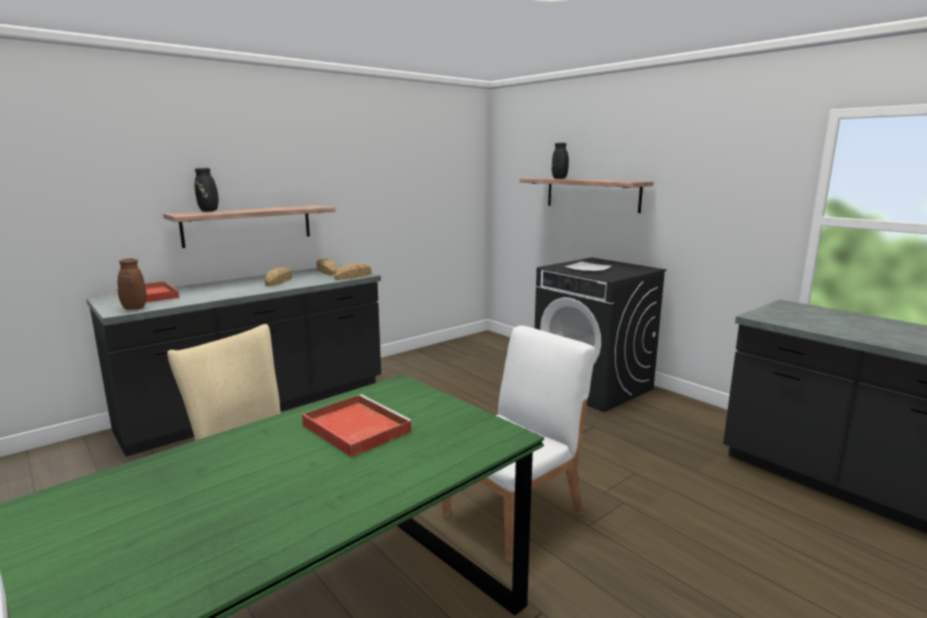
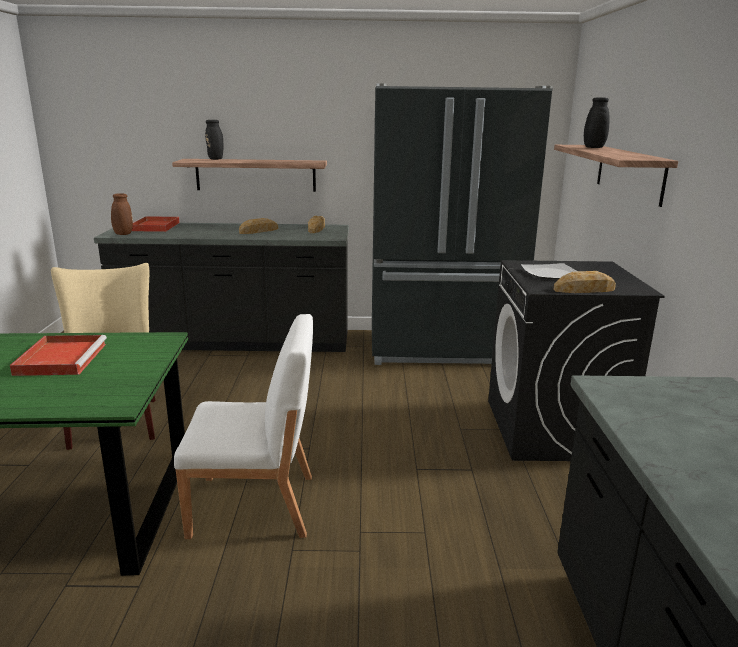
camera: 40 degrees right, 5 degrees up
(353, 276) = (321, 237): bread -> bread (584, 289)
(445, 359) = (443, 349): none -> black fridge

